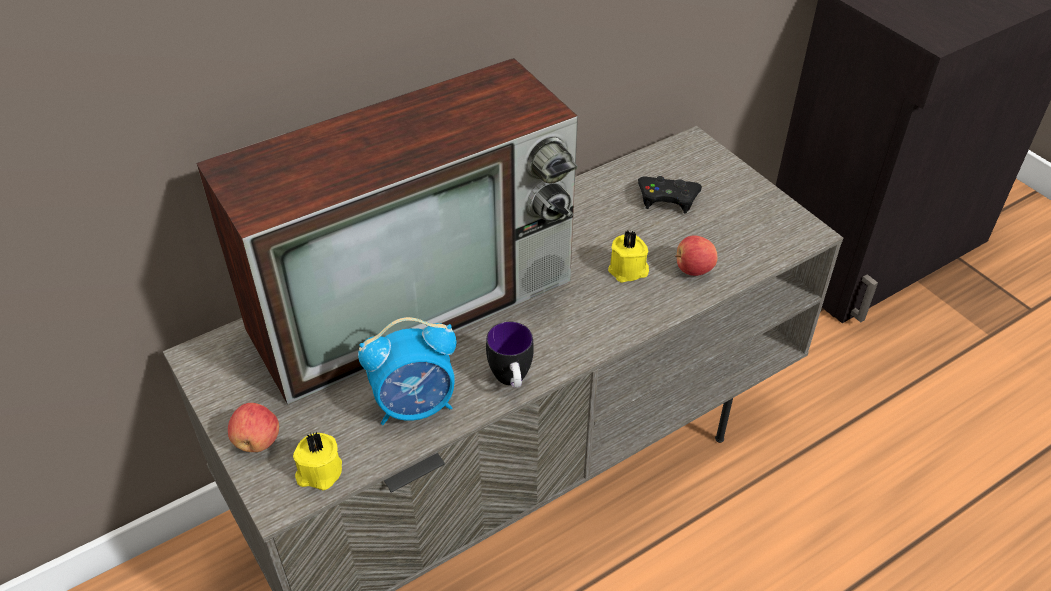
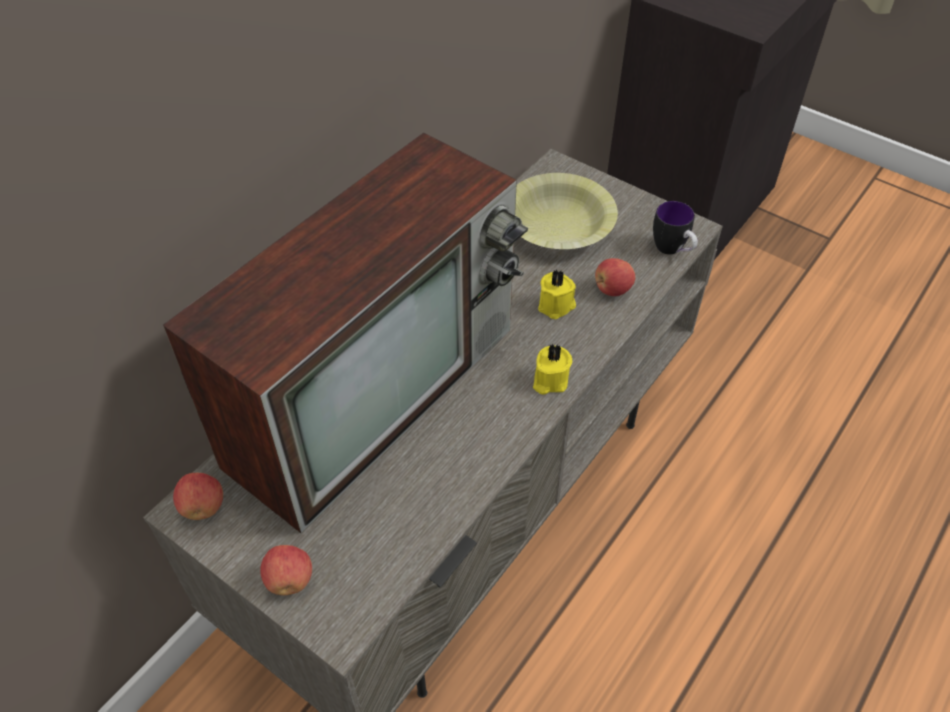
camera: 20 degrees left, 5 degrees up
(215, 357) = (203, 507): none -> apple
(319, 472) = (366, 592): yellow candle -> yellow candle (549, 380)
(415, 405) = (426, 495): alarm clock -> none
(512, 381) = (503, 444): mug -> mug (672, 251)
(667, 198) = (558, 226): black game controller -> yellow bowl

